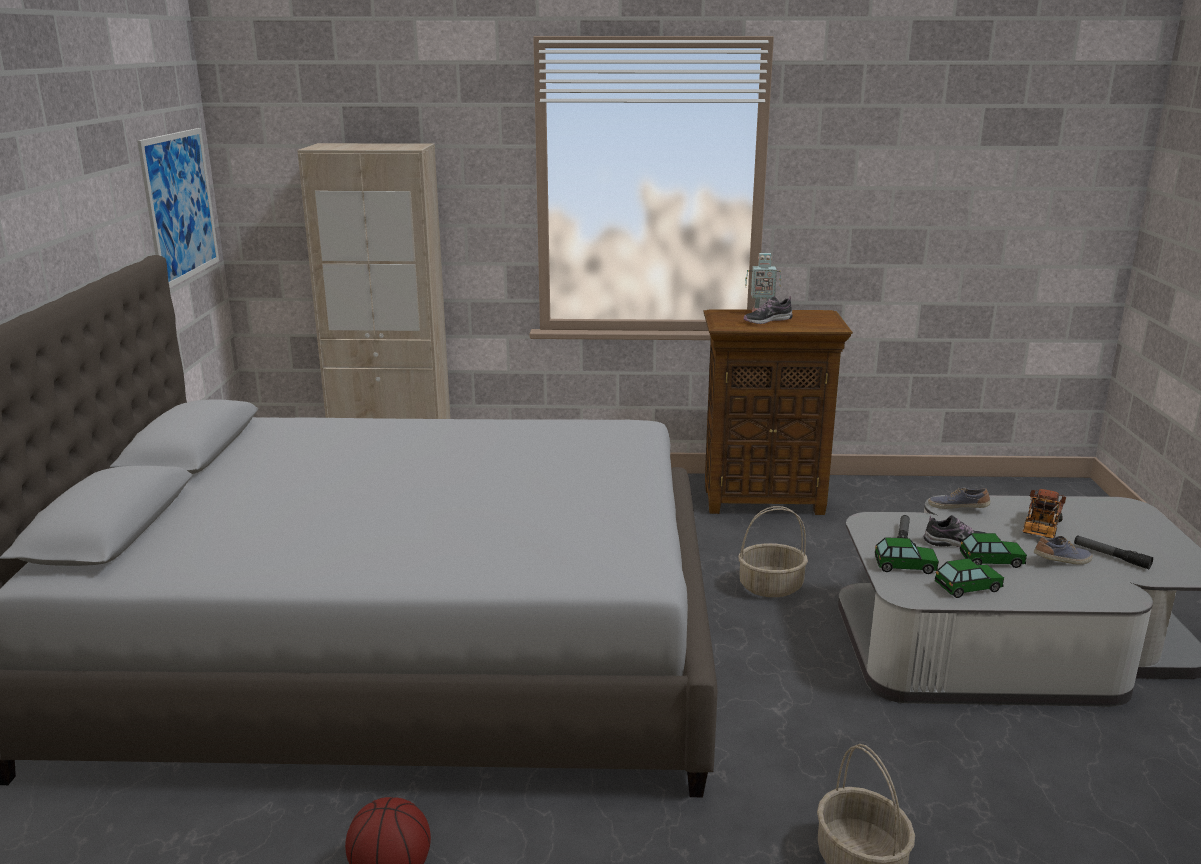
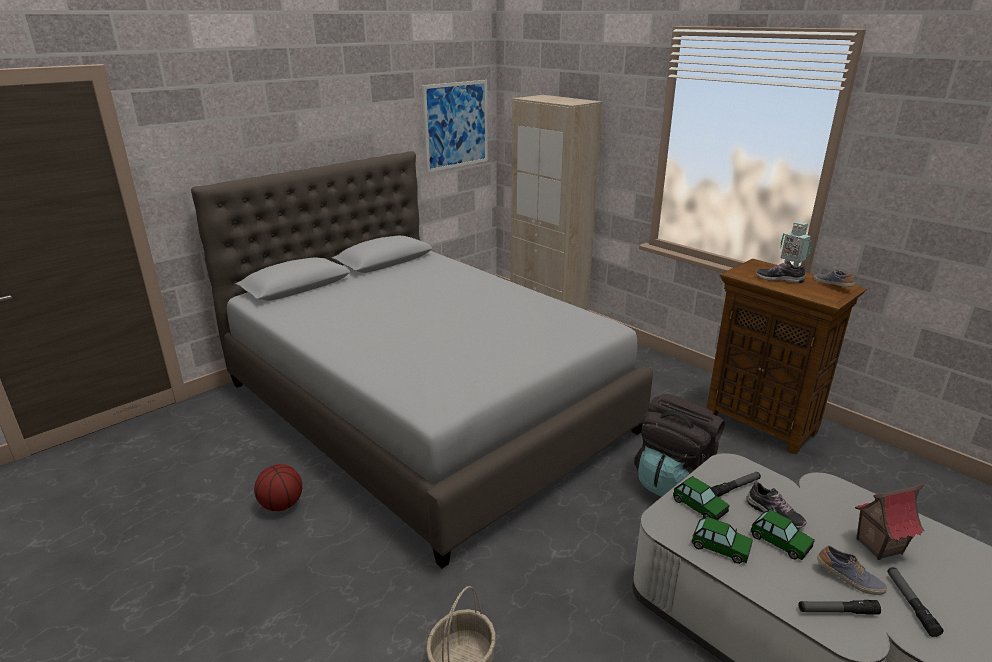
camera: 45 degrees right, 5 degrees up
(771, 586) = (673, 480): basket -> black backpack
(958, 507) = (829, 491): shoe -> shoe (833, 285)
(1040, 529) = (878, 546): toy truck -> toy house
(1091, 586) = (837, 611): none -> flashlight

